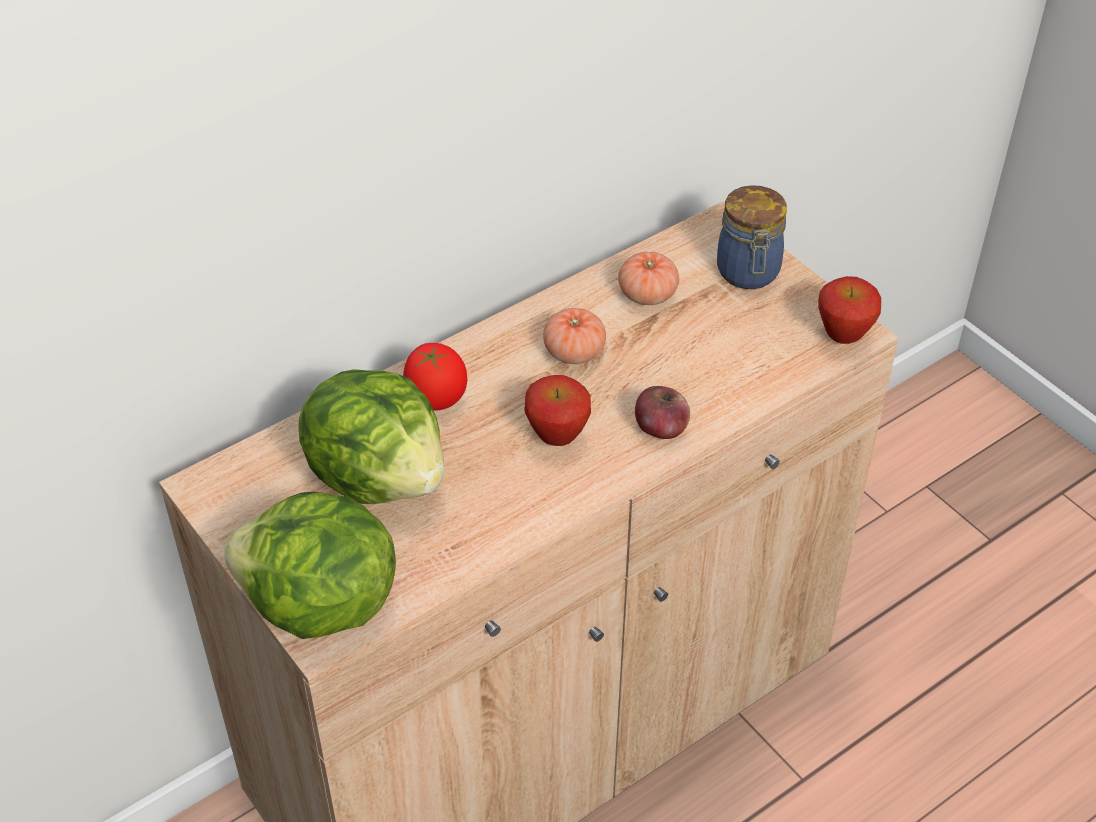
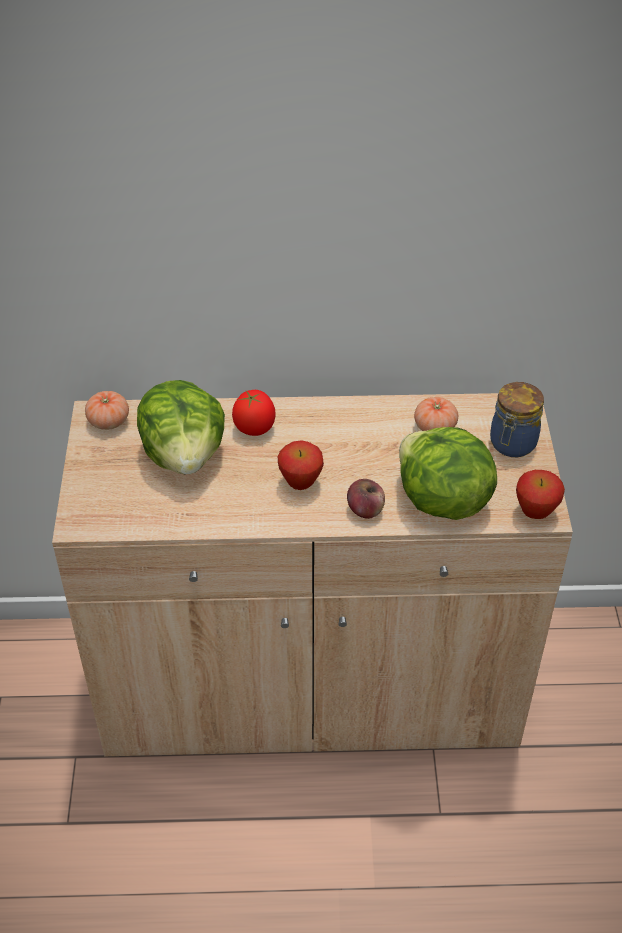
camera: 35 degrees right, 0 degrees up
(320, 606) = (91, 508): lettuce -> lettuce (441, 501)
(574, 352) = (357, 440): tomato -> tomato (108, 421)

